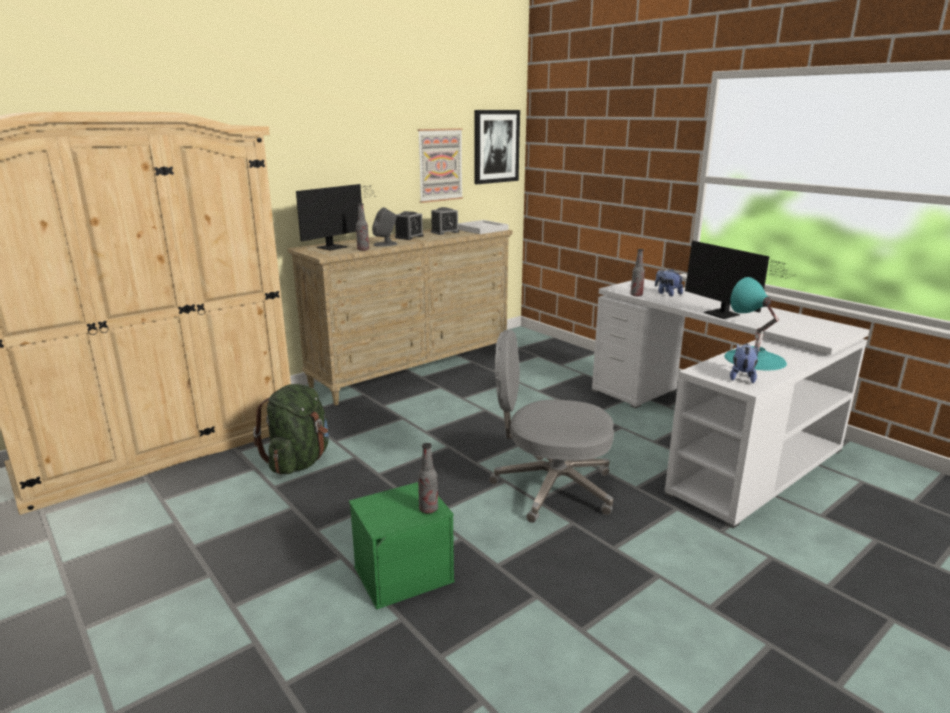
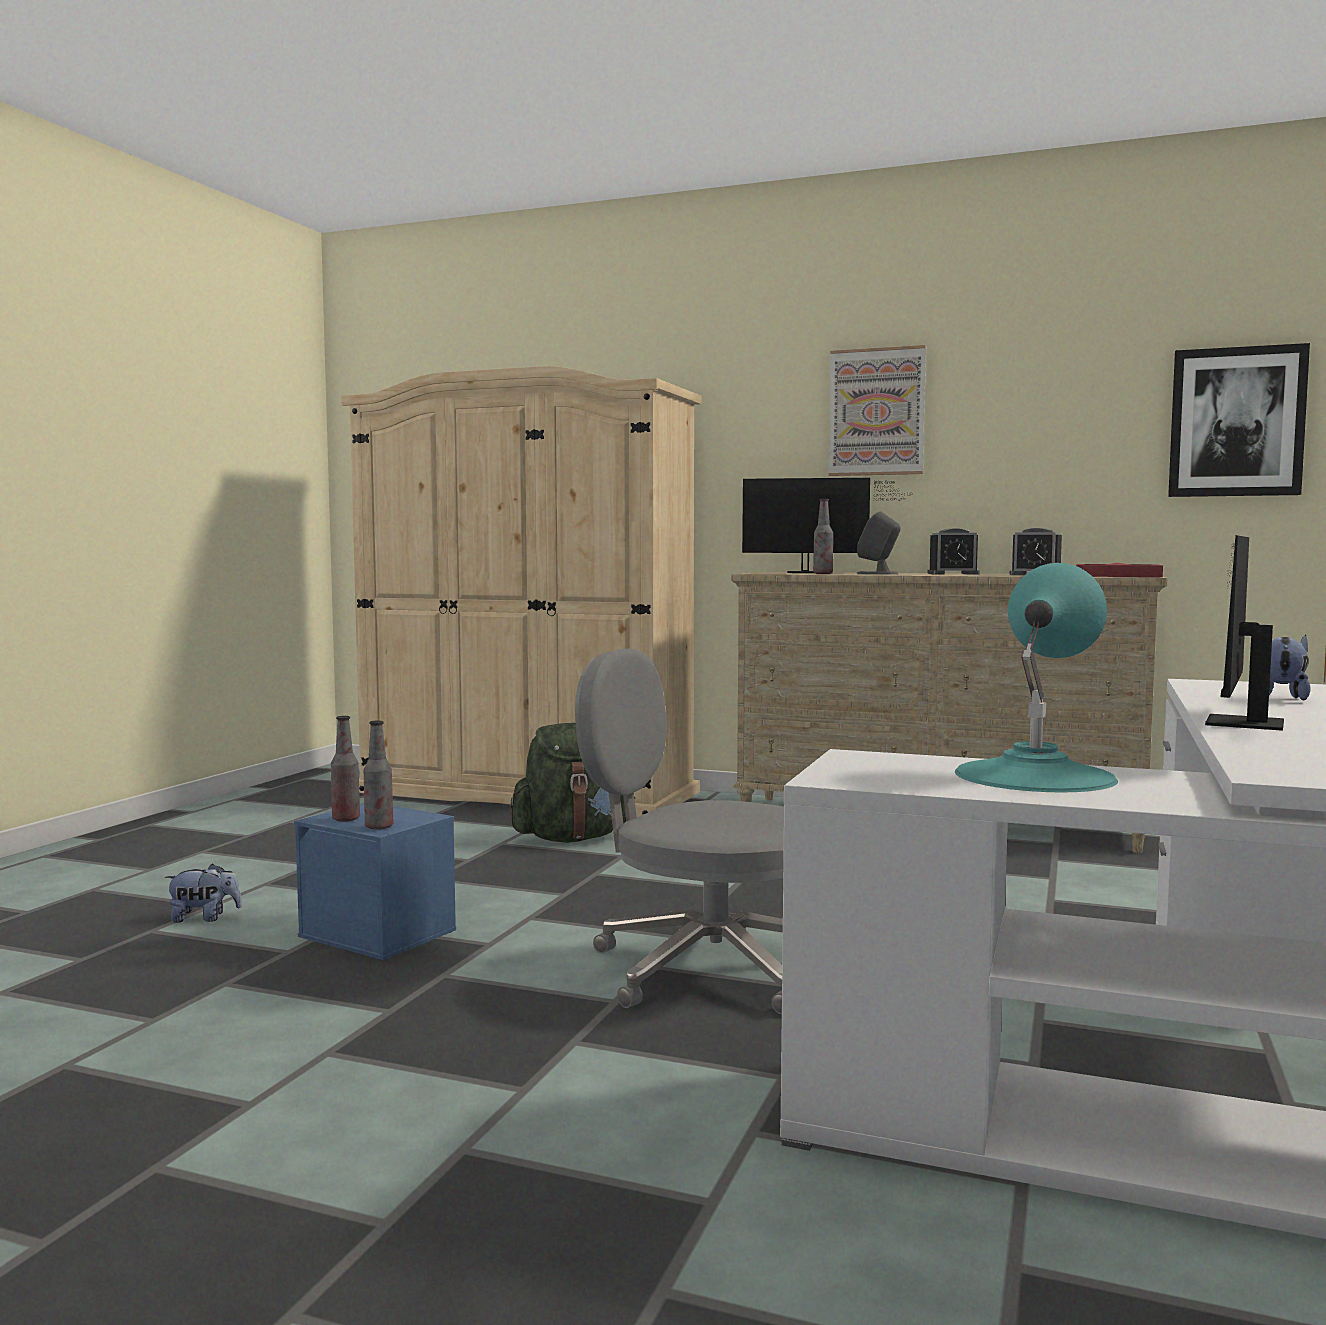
camera: 60 degrees right, 15 degrees down
(404, 573) = (380, 933): green storage box -> blue storage box
(440, 165) = (1077, 457): picture -> picture (877, 412)
(481, 229) = (1116, 576): white tray -> red tray
(551, 488) = (704, 968): grey office chair -> grey office chair turned 45 degrees counterclockwise
(636, 295) = (1194, 690): bottle -> bottle (346, 819)
(742, 377) = (884, 773): plush toy -> plush toy (204, 918)

